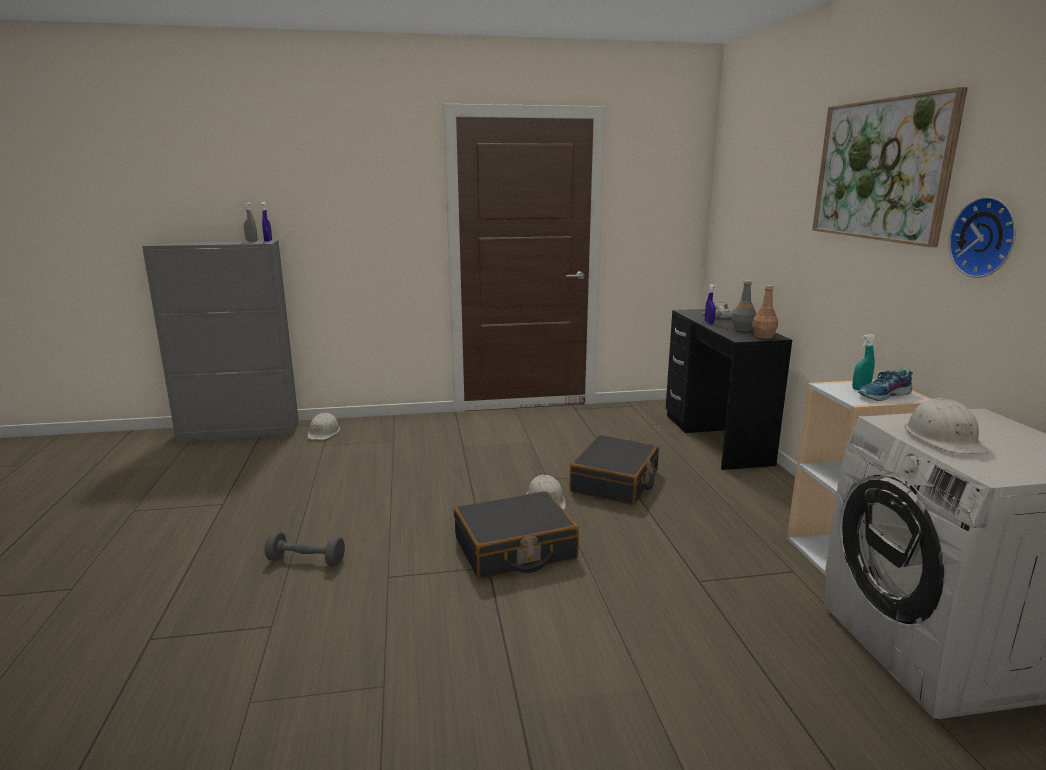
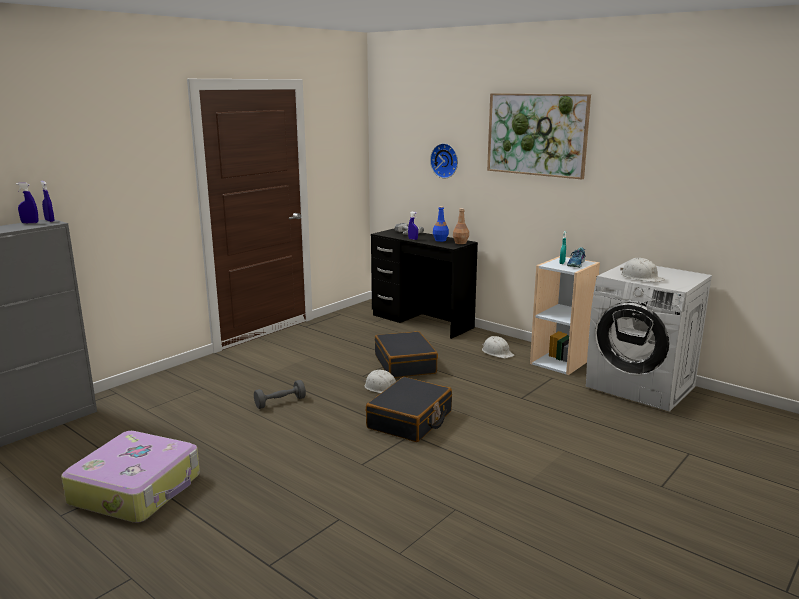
camera: 40 degrees left, 0 degrees up
(204, 512) = (137, 489): none -> suitcase
(251, 241) = (30, 223): grey spray bottle -> blue spray bottle
(306, 561) = (290, 480): grey dumbbell -> grey dumbbell (280, 402)
(324, 432) = (125, 401): white hard hat -> white hard hat (497, 352)
(742, 329) = (440, 240): grey bottle -> blue bottle
(986, 237) = (614, 173): wall clock -> wall clock (445, 160)

